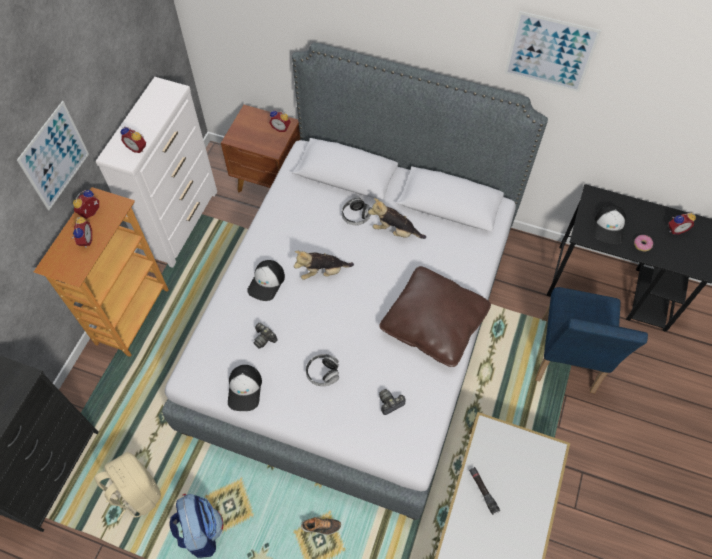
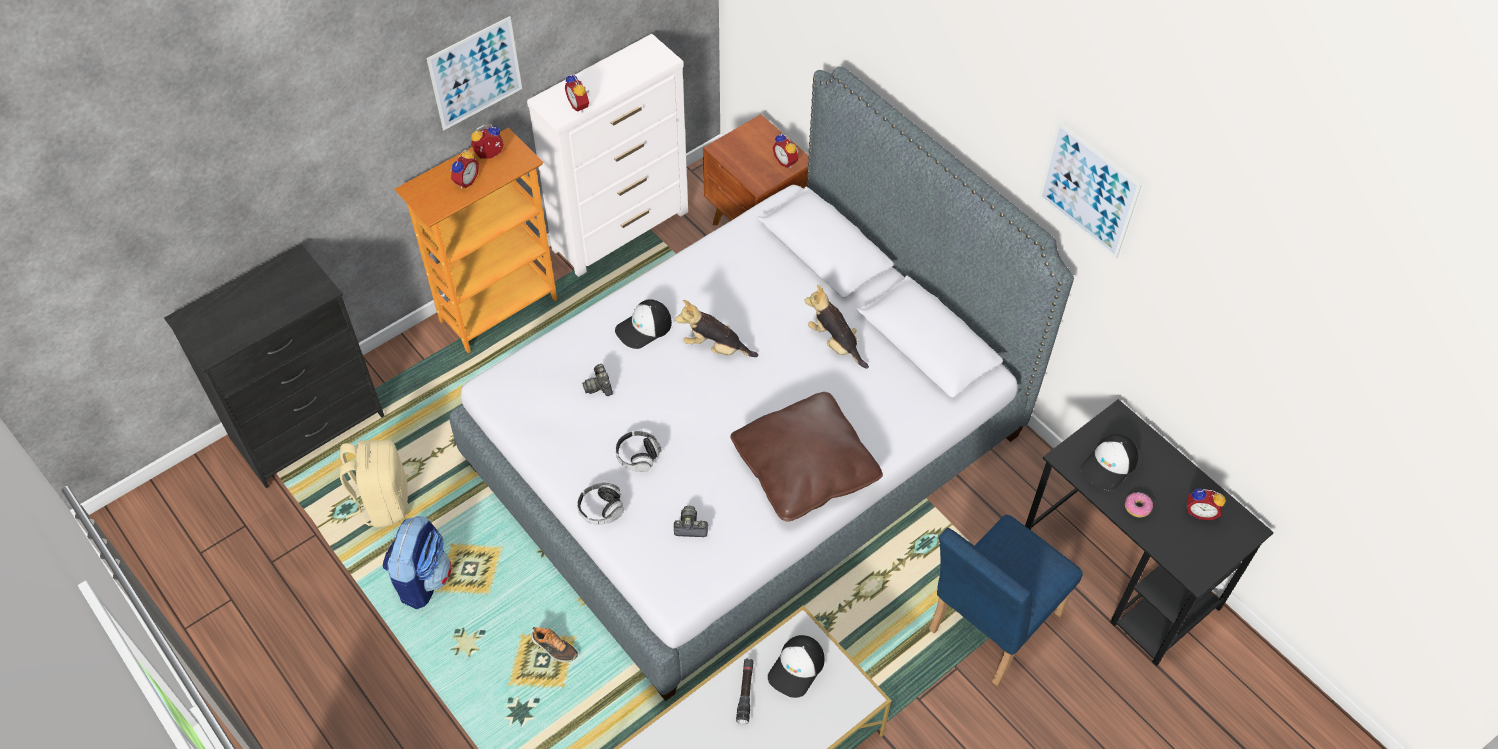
camera: 30 degrees right, 5 degrees down
(245, 389) = (542, 429): cap -> cap (797, 668)
(356, 216) = (800, 303): headphones -> headphones (601, 509)

